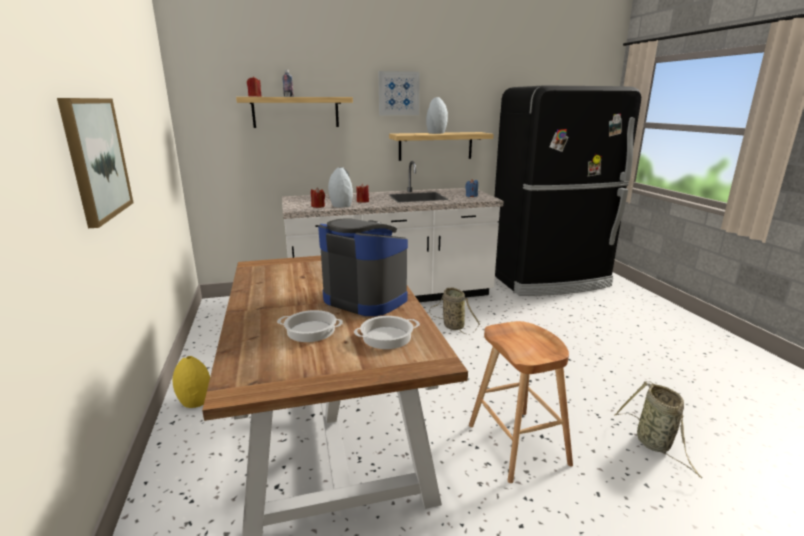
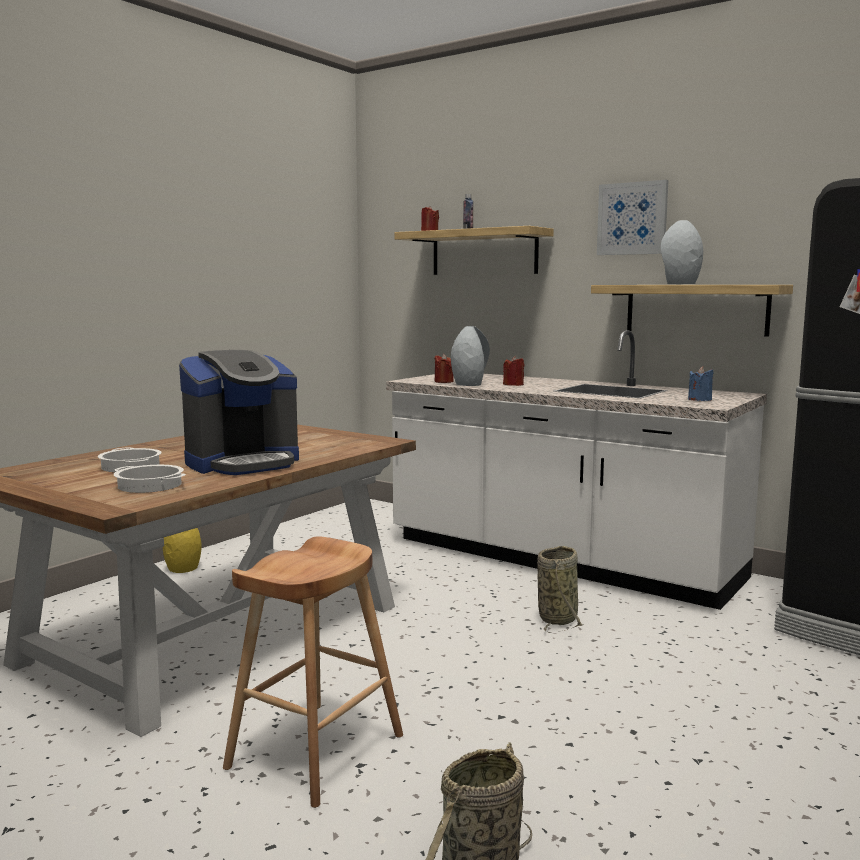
camera: 50 degrees right, 10 degrees down
(96, 158) = (113, 278): picture -> none
(366, 298) = (243, 463): coffee machine -> coffee machine turned 60 degrees clockwise

